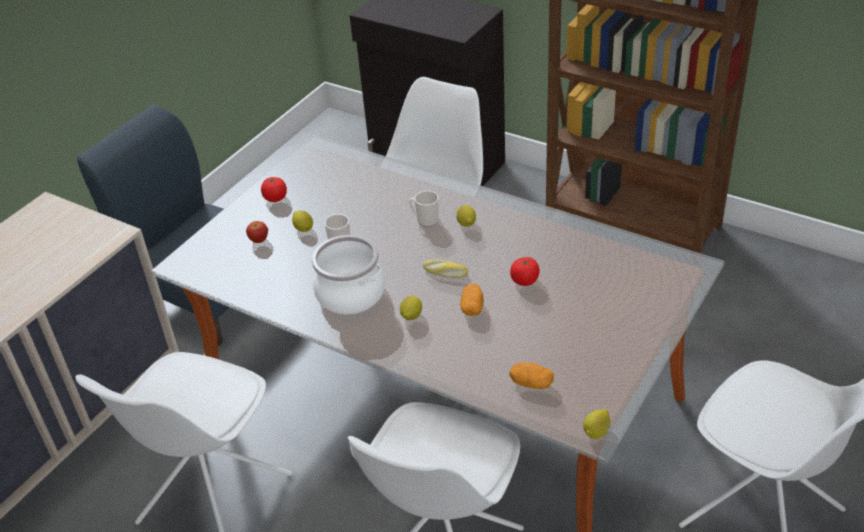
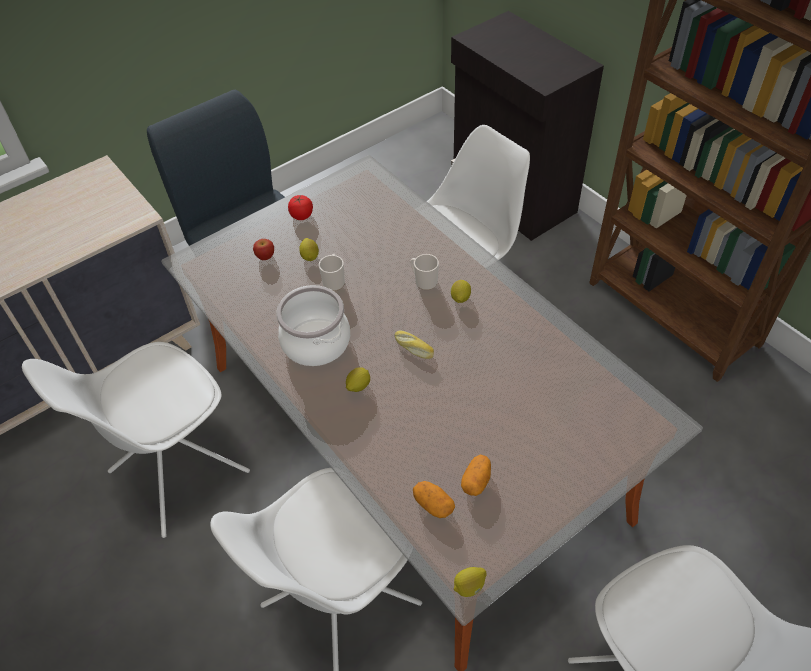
camera: 20 degrees right, 10 degrees up
(472, 307) = (419, 396): potato -> potato (476, 481)
(525, 280) = (485, 382): tomato -> none

